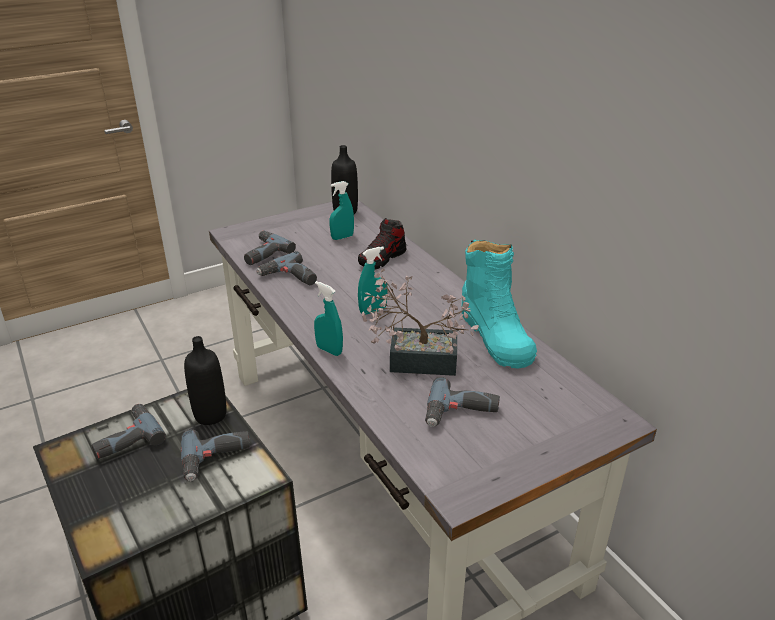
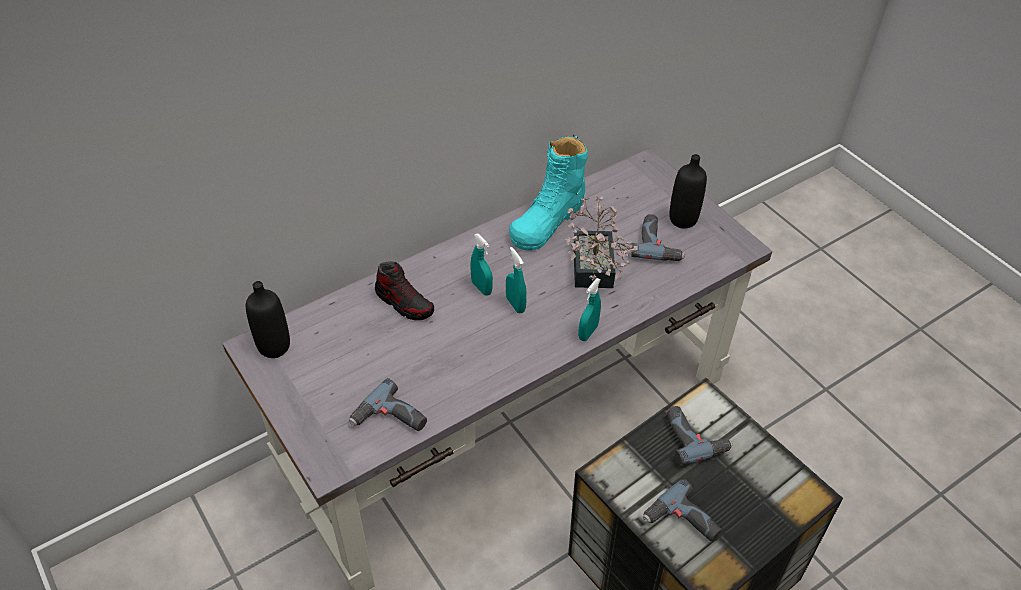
camera: 95 degrees left, 15 degrees up
(210, 415) = (635, 457): black bottle -> black bottle (683, 219)
(289, 278) = (452, 383): power drill -> none
(342, 237) = (349, 343): turquoise spray bottle -> turquoise spray bottle (481, 288)
(495, 336) = (548, 220): turquoise boot -> turquoise boot turned 150 degrees clockwise

